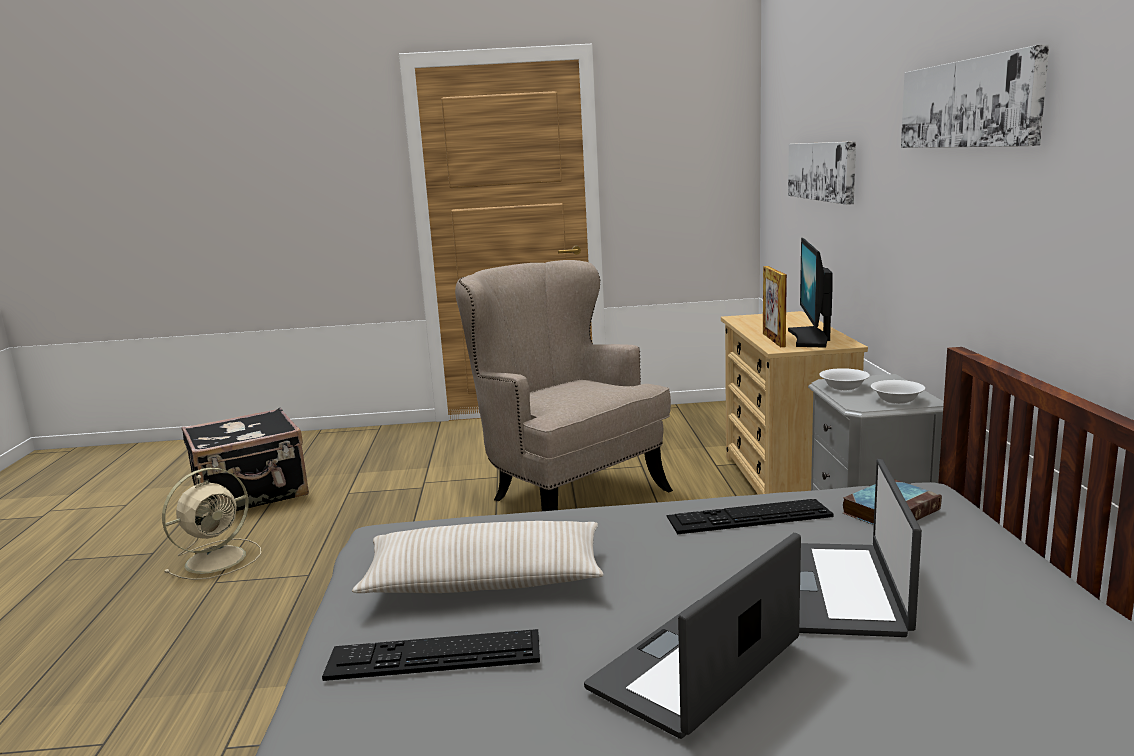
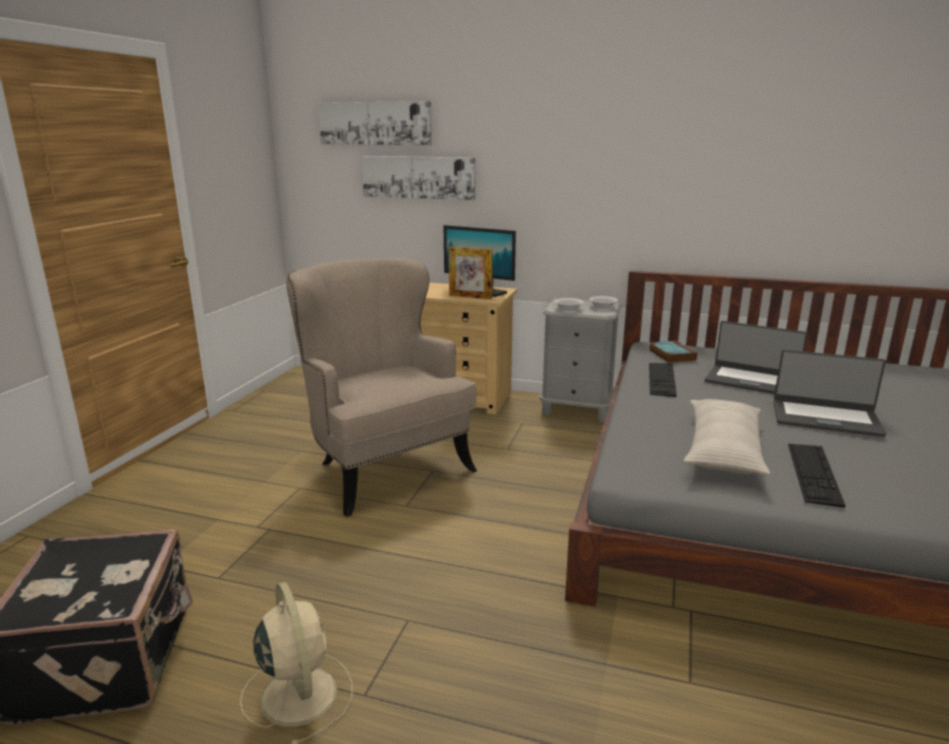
camera: 70 degrees left, 5 degrees up
(565, 496) = (384, 467): beige armchair -> beige armchair turned 75 degrees clockwise
(697, 667) = (825, 418): laptop -> laptop turned 45 degrees counterclockwise
(969, 103) = (618, 141): picture -> picture (375, 123)

